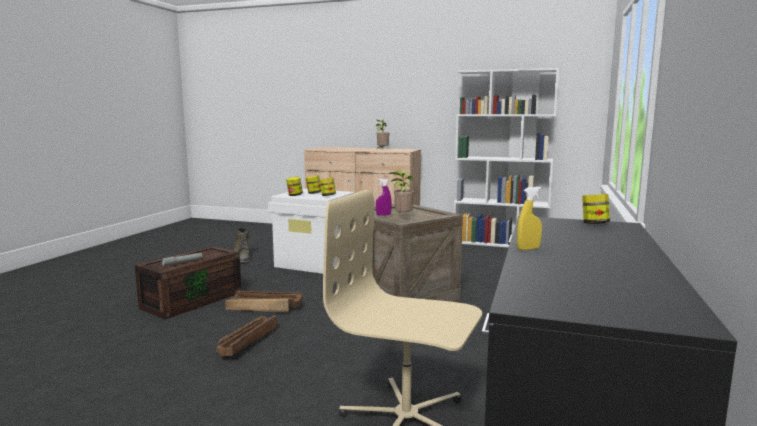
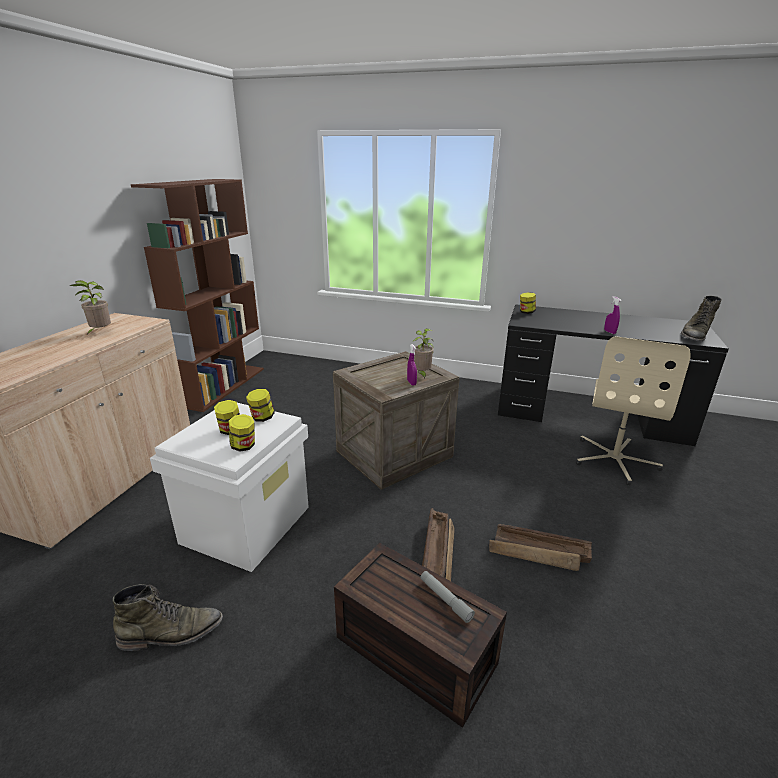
camera: 90 degrees left, 15 degrees up
(500, 243) = (223, 386): white bookcase -> brown bookcase
(528, 249) = (609, 332): yellow spray bottle -> purple spray bottle
(573, 302) = (695, 334): none -> green boot

